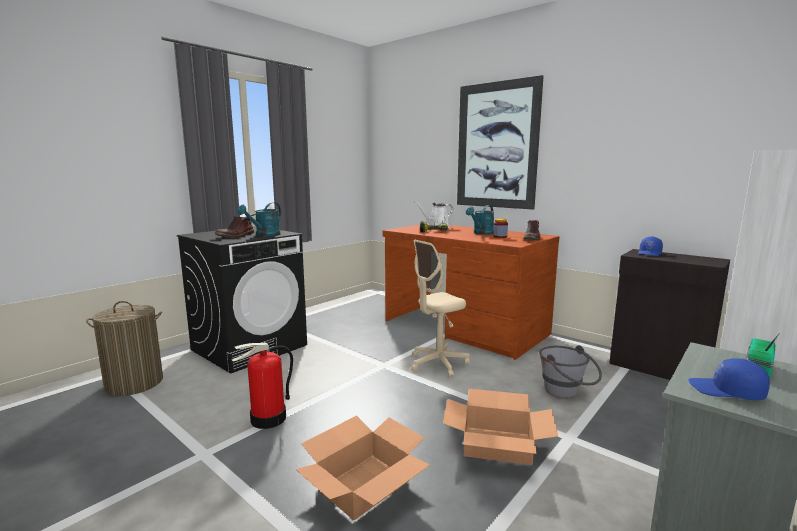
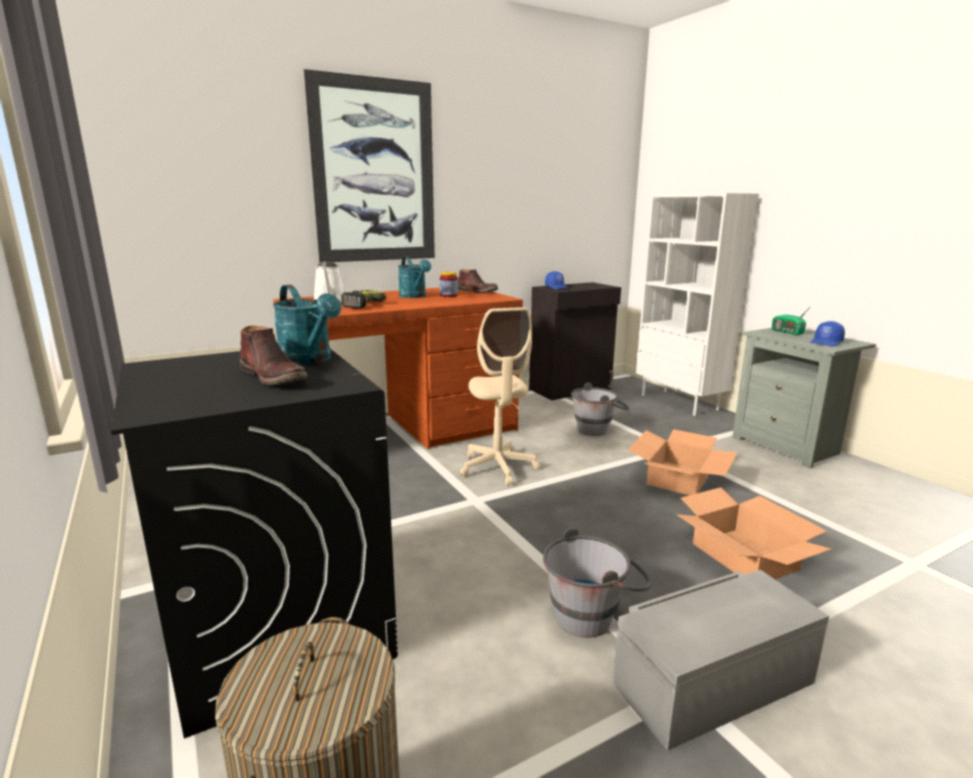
camera: 70 degrees left, 5 degrees up
(208, 465) = (711, 681): none -> grey storage box
(268, 419) = (593, 615): fire extinguisher -> grey bucket

